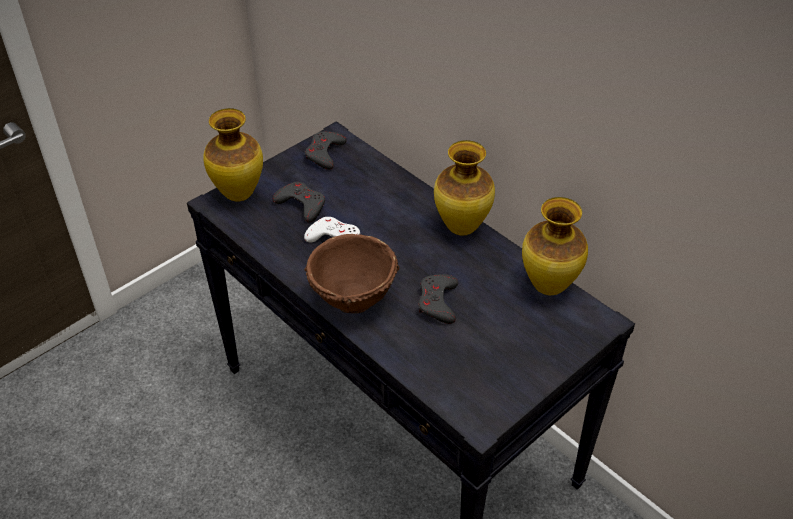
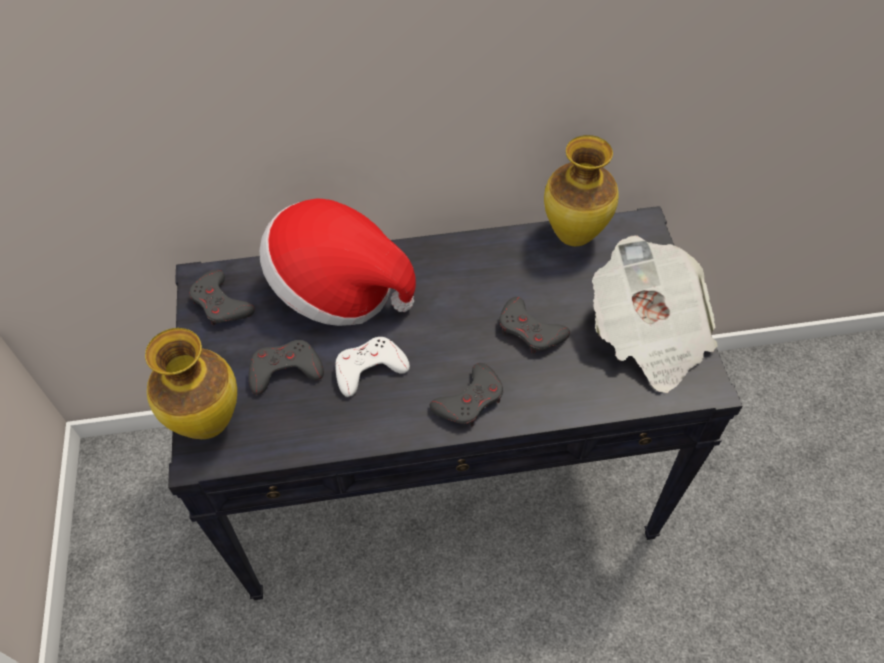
camera: 55 degrees left, 10 degrees up
(352, 298) = (470, 400): brown bowl -> grey game controller
(383, 195) = (338, 289): none -> hat
(461, 228) = (444, 254): vase -> none
(496, 369) = (648, 335): none -> newspaper

